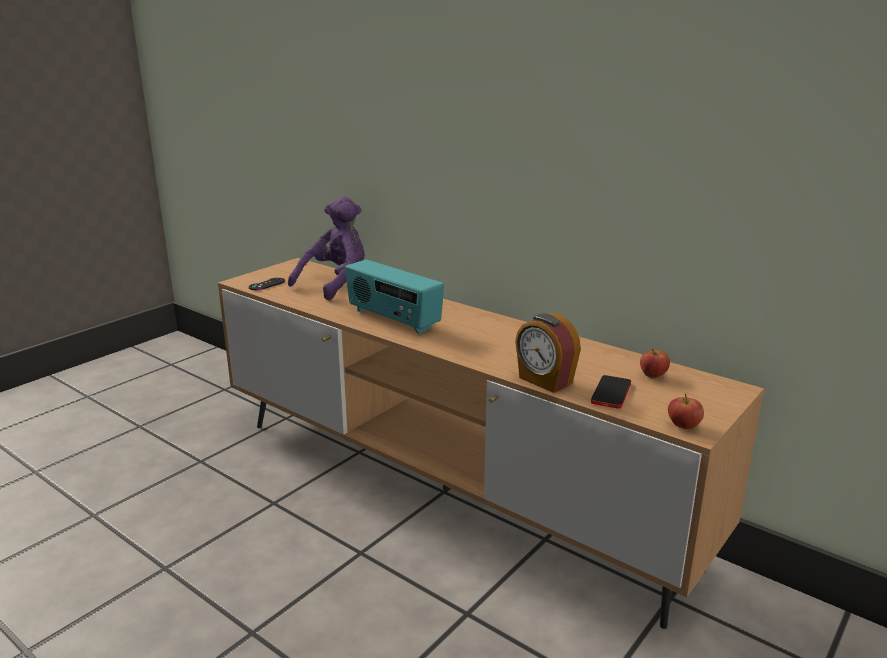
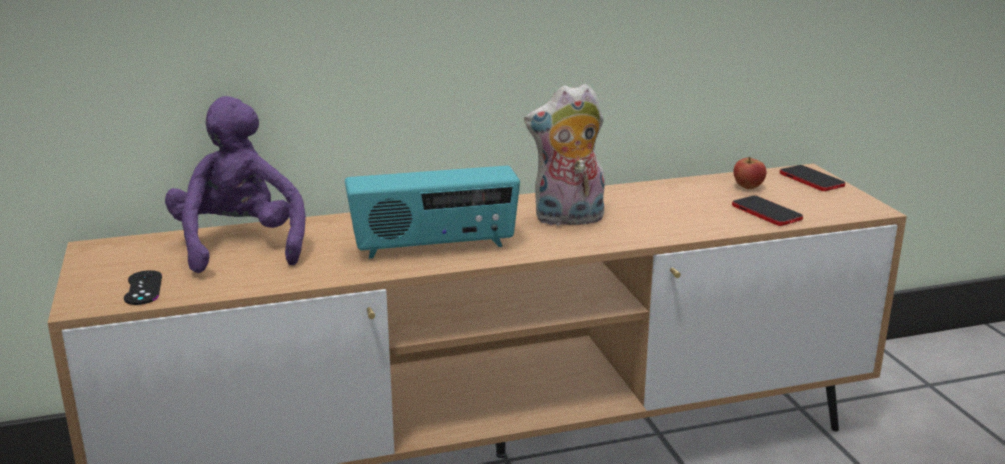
camera: 55 degrees left, 0 degrees up
(488, 338) = (568, 219): none -> plush toy
(544, 381) = (709, 228): alarm clock -> none
(683, 426) = (859, 209): apple -> none
(719, 394) = (811, 179): none -> phone

